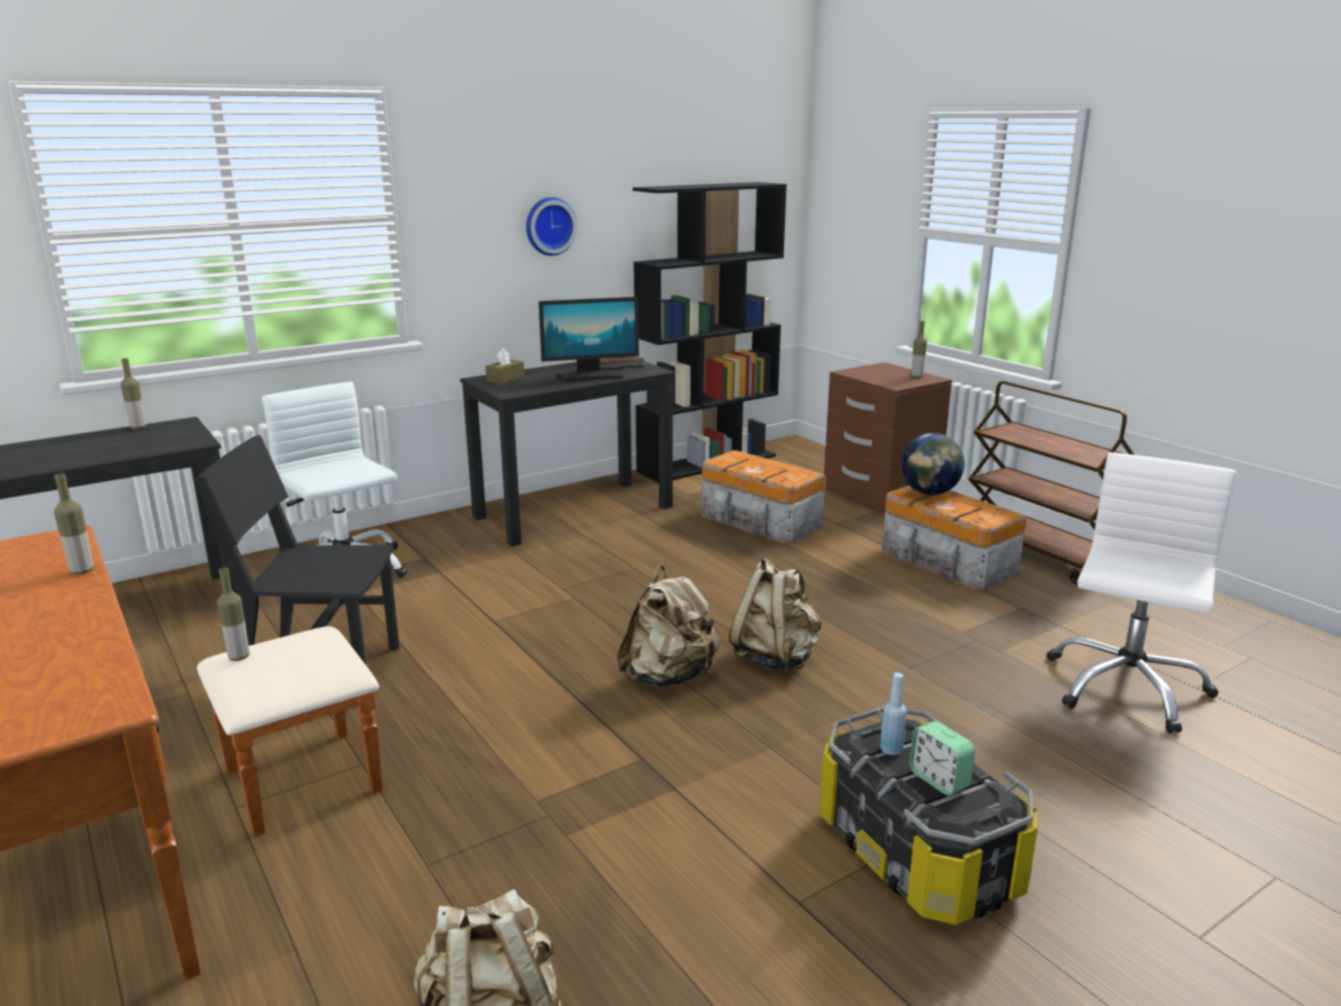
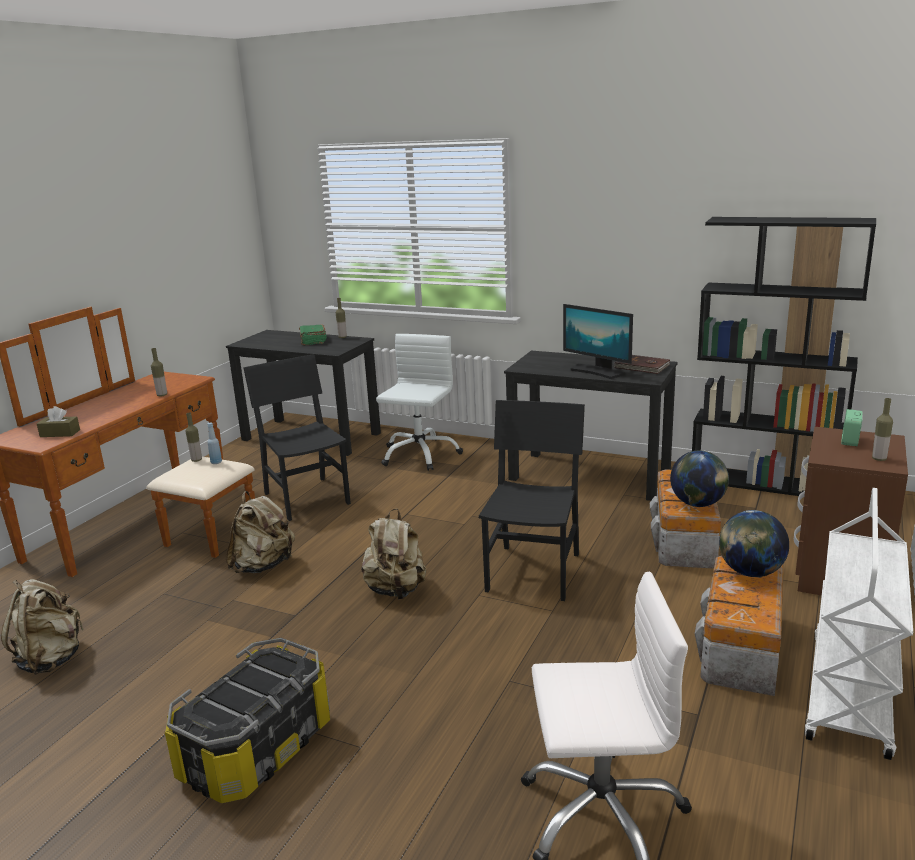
camera: 60 degrees right, 0 degrees up
(99, 443) = (313, 341): none -> green book
(505, 379) = (549, 358): brown tissue box -> brown tissue box (60, 433)
(549, 226) = (631, 244): wall clock -> none
(728, 596) = (533, 572): none -> black chair
(775, 658) = (461, 619): beige backpack -> beige backpack (263, 566)
(792, 471) = (697, 504): none -> globe
(891, 750) = (263, 668): blue bottle -> blue bottle (216, 462)
(939, 780) = (236, 696): alarm clock -> alarm clock (850, 441)
(1036, 553) = (850, 696): brown cart -> white cart

